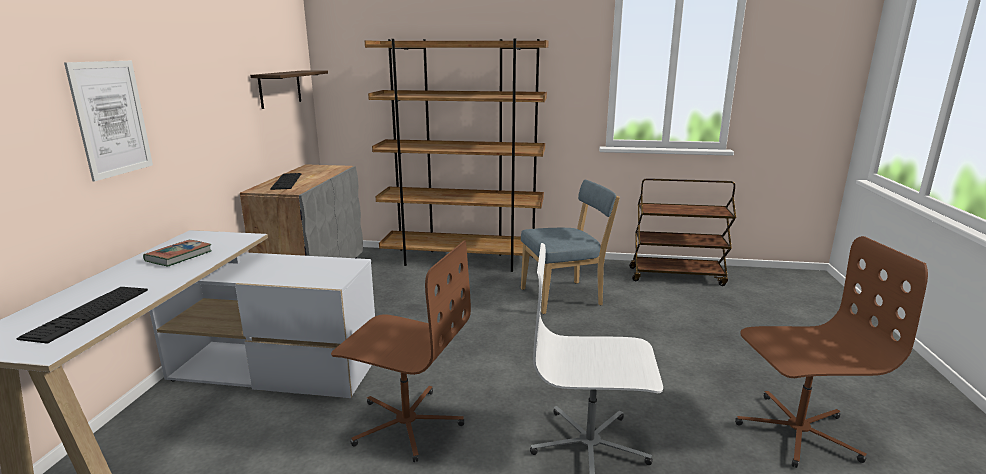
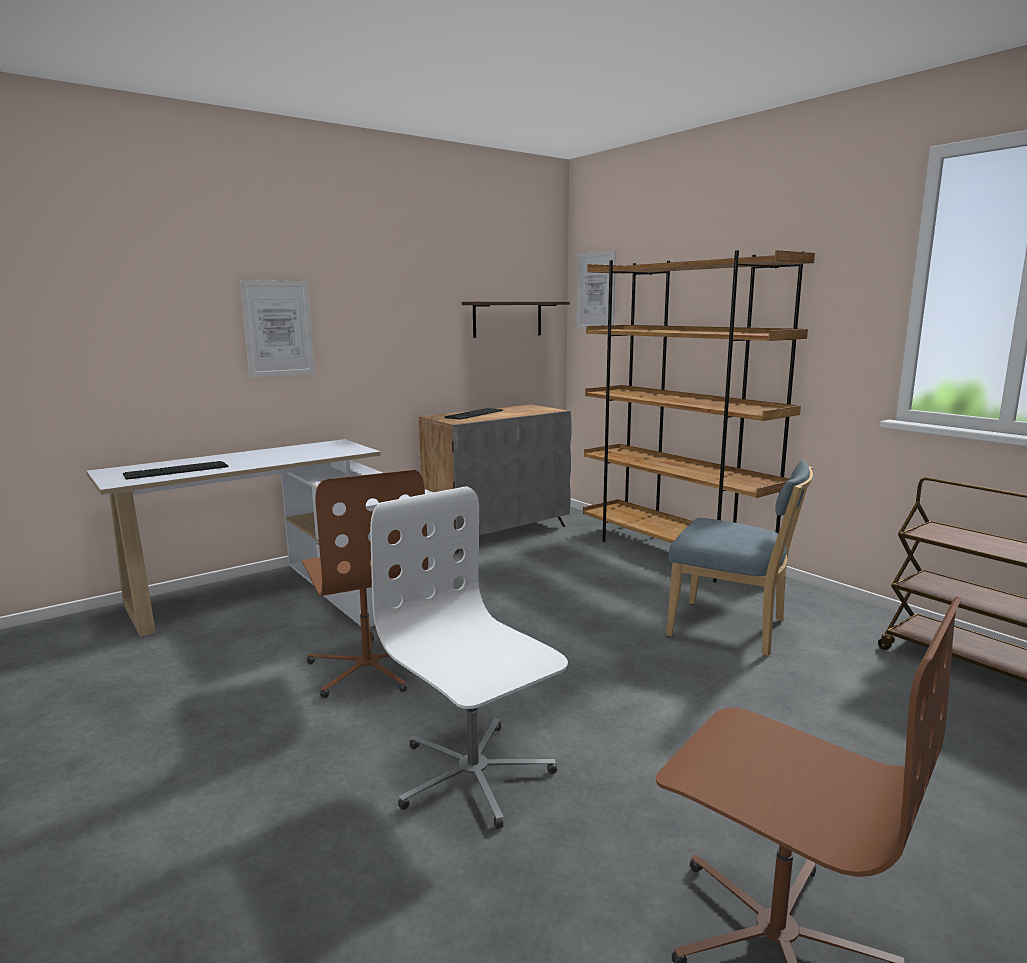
camera: 45 degrees right, 5 degrees down
(179, 256) = (294, 453): book -> none
(345, 61) = (596, 291): none -> picture

